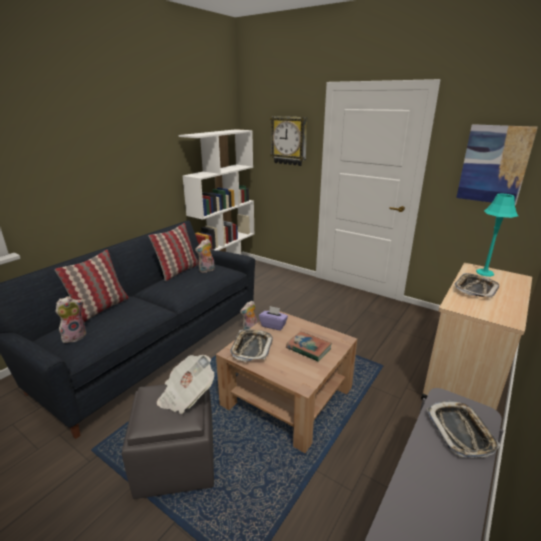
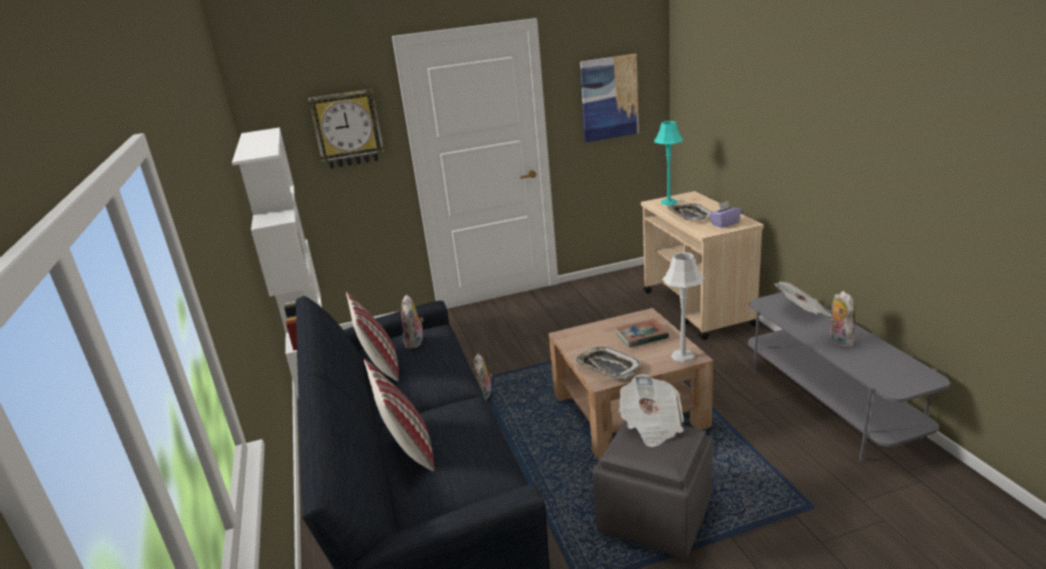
camera: 50 degrees left, 0 degrees up
(75, 336) = (462, 479): plush toy -> plush toy (838, 341)
(273, 325) = (580, 343): purple tissue box -> purple tissue box (724, 223)
(299, 378) = (683, 356): none -> grey table lamp
(460, 431) = (802, 312): tray -> newspaper

